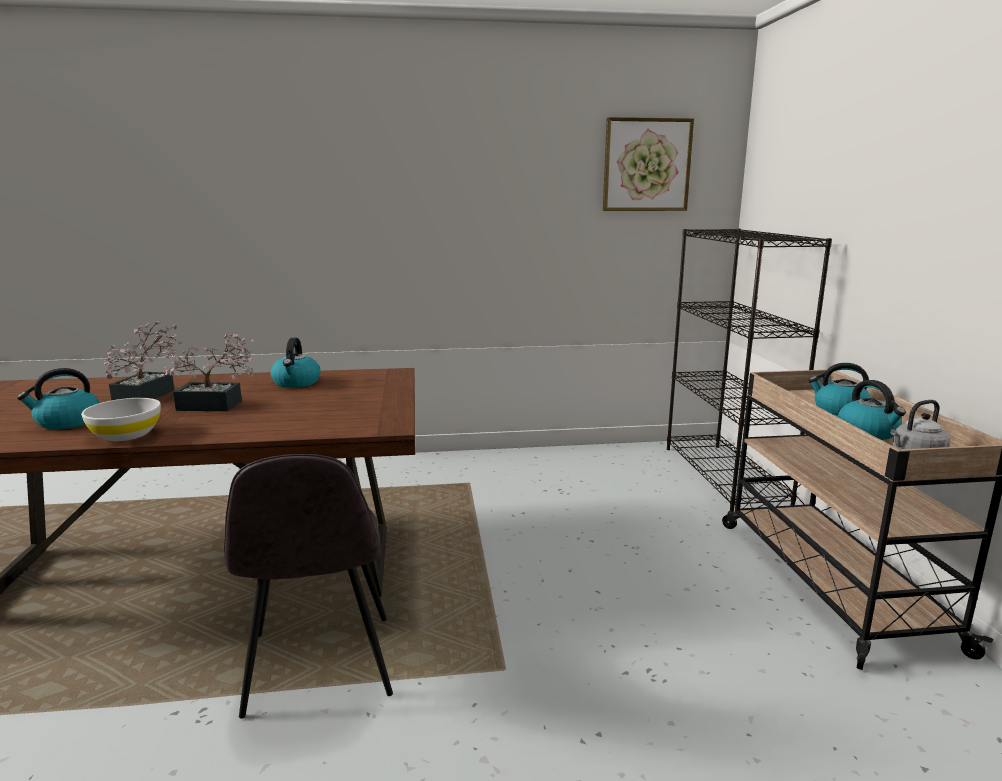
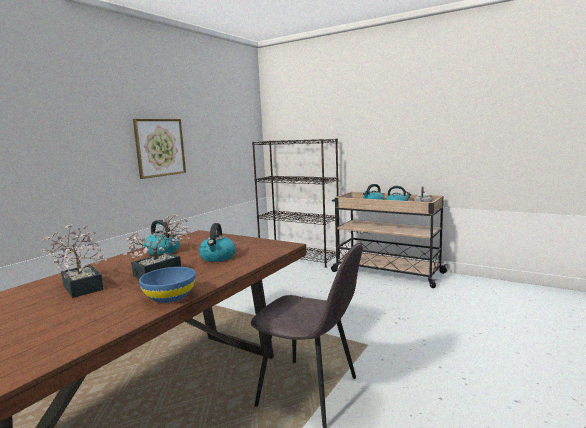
camera: 50 degrees left, 5 degrees down
(67, 422) = (89, 313): kettle -> kettle (218, 257)
(126, 435) = (170, 297): white bowl -> blue bowl
(646, 165) = (229, 110): picture -> picture (160, 147)

